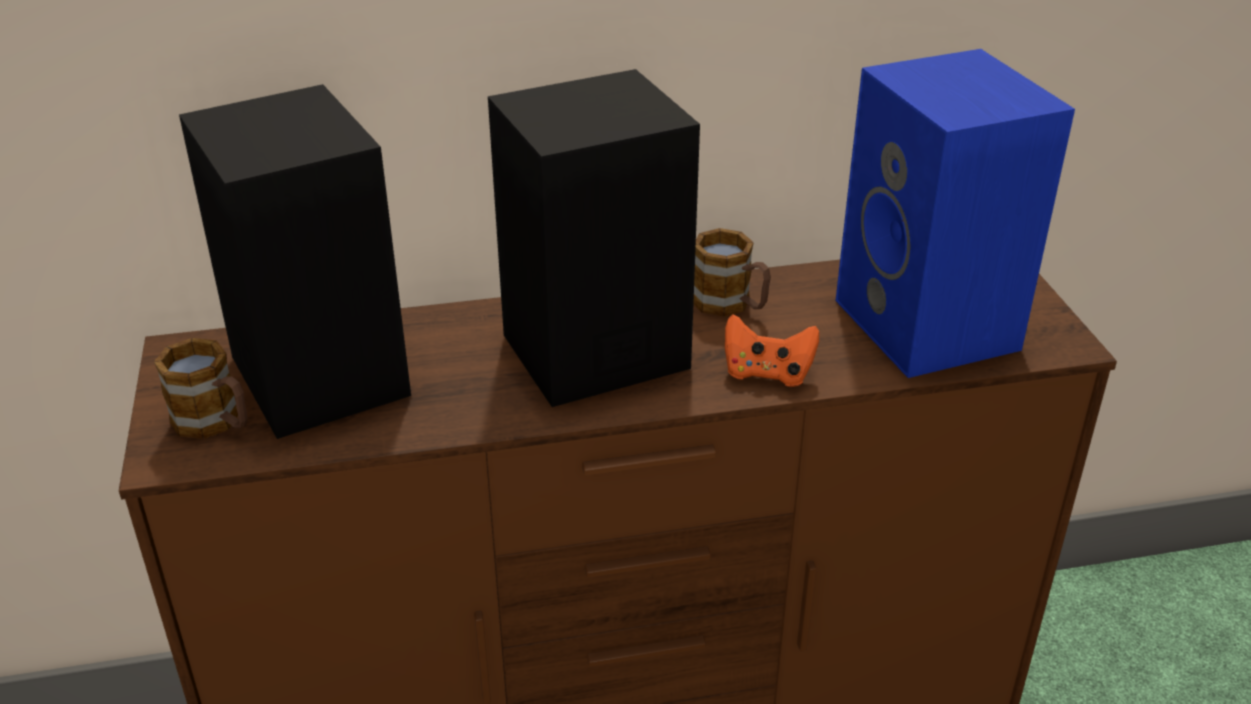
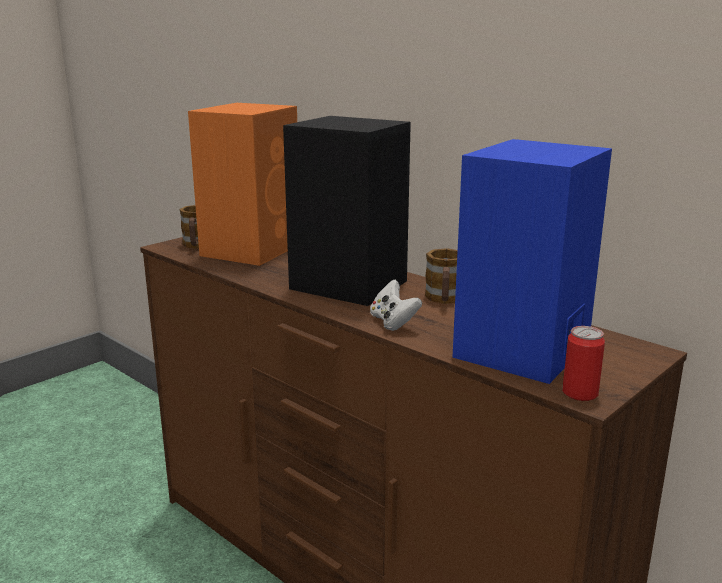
camera: 55 degrees right, 15 degrees down
(318, 373) = (252, 249): black speaker -> orange speaker
(767, 373) = (393, 322): orange game controller -> white game controller
(1055, 344) = (580, 393): none -> can

